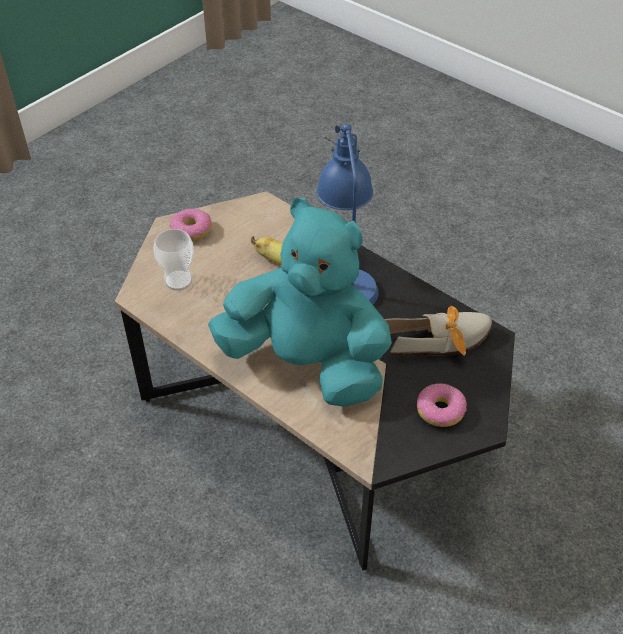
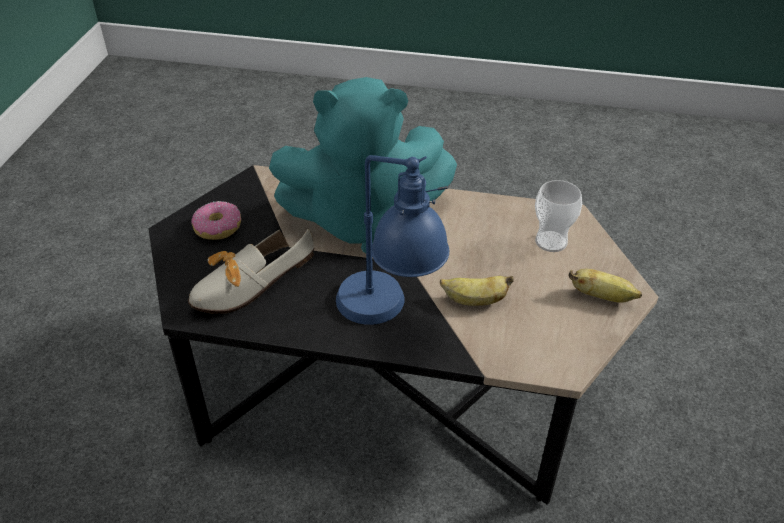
camera: 150 degrees right, 5 degrees down
(191, 230) = (602, 297): donut -> banana

